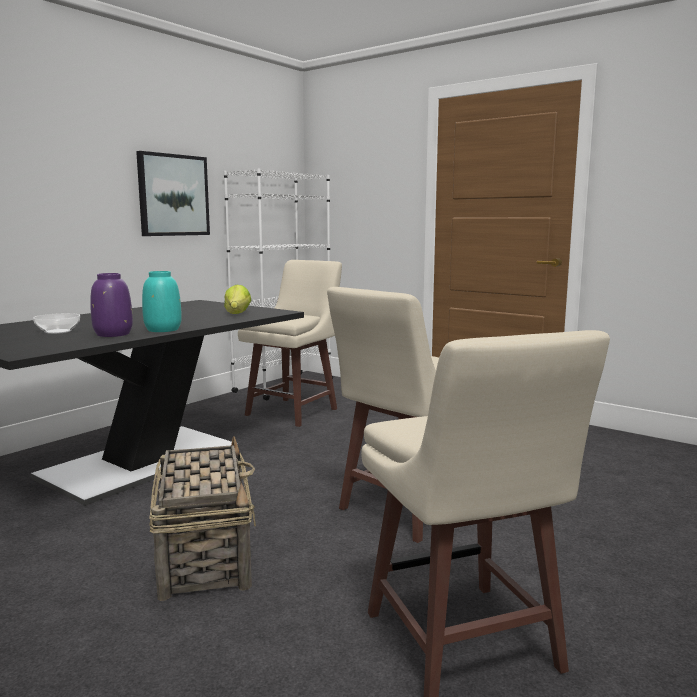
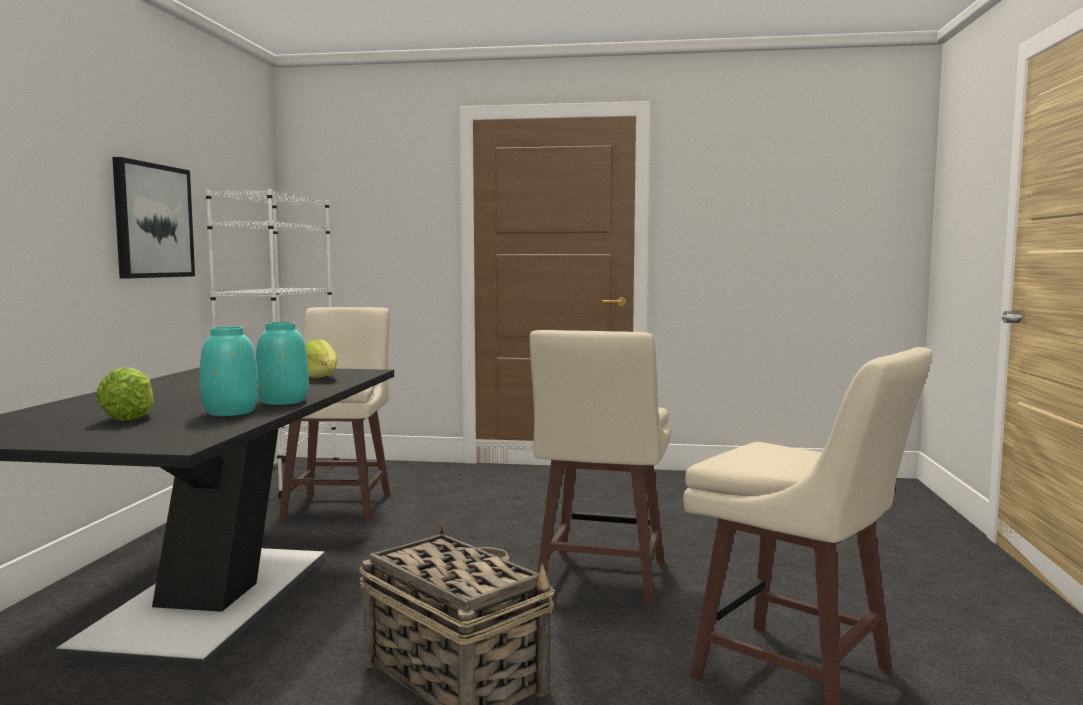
camera: 30 degrees left, 5 degrees down
(57, 331) = (130, 417): bowl -> lettuce
(112, 334) = (229, 412): purple vase -> turquoise vase

